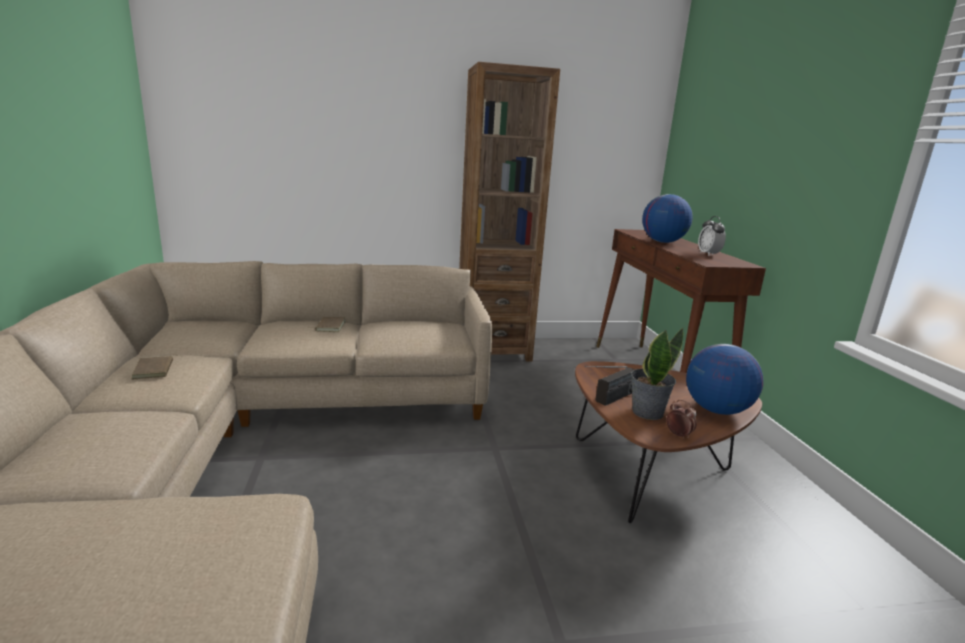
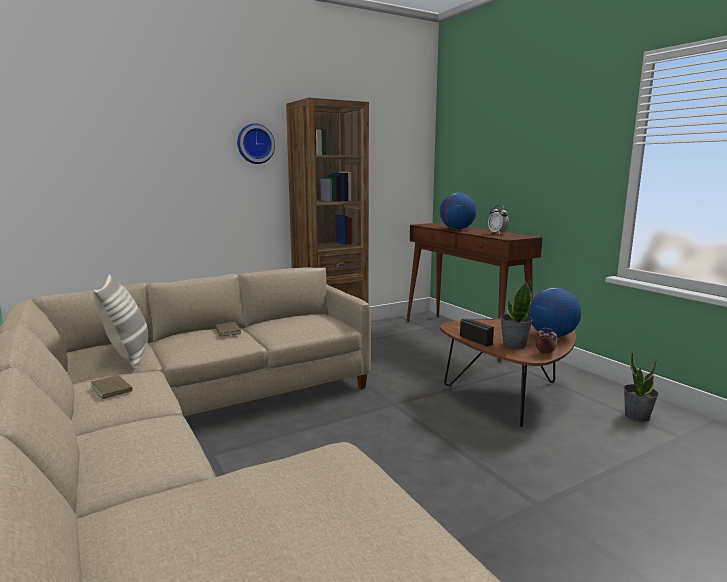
camera: 20 degrees left, 5 degrees down
(216, 336) = (129, 356): none -> pillow
(428, 117) = (255, 144): none -> wall clock
(608, 401) = (484, 343): radio -> radio turned 60 degrees counterclockwise
(820, 555) = (637, 416): none -> potted plant

